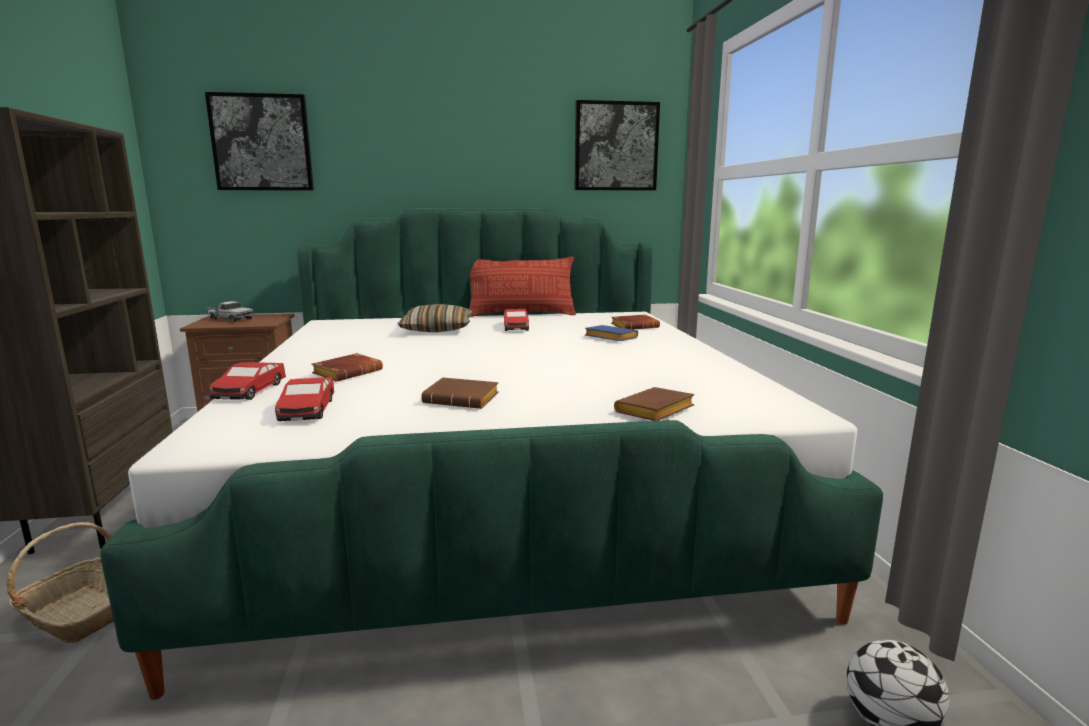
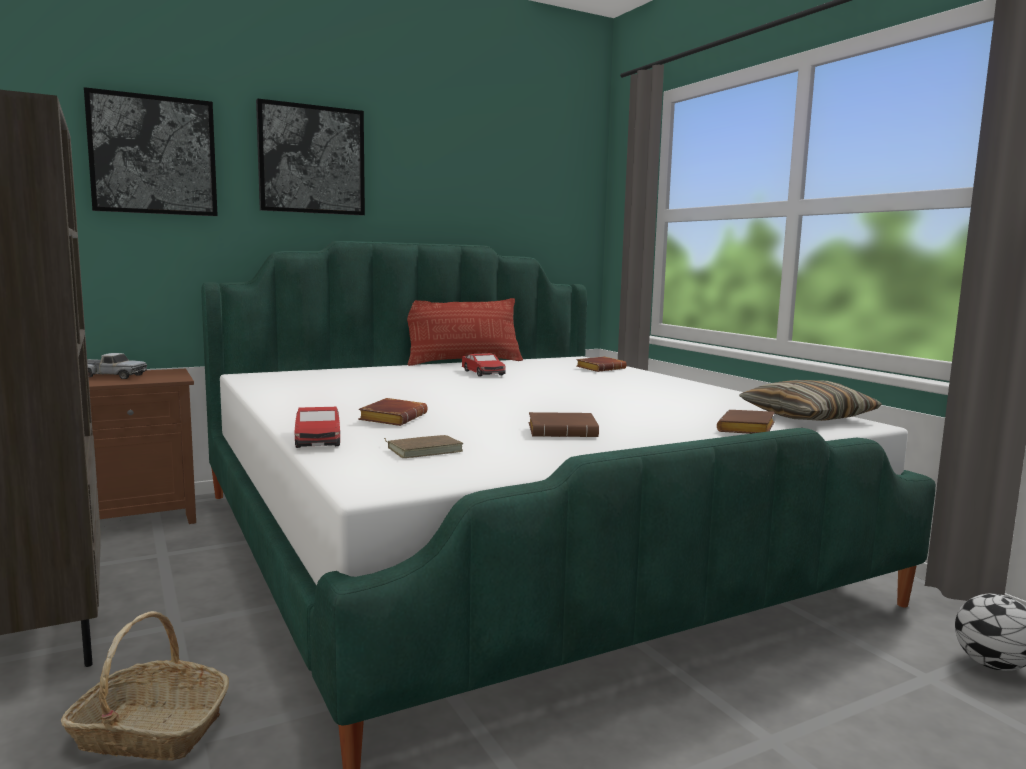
camera: 20 degrees left, 5 degrees down
(307, 410) = (424, 450): toy car -> brown book
(437, 330) = (402, 378): pillow -> pillow (807, 416)
(609, 338) = (595, 378): blue book -> none
(615, 146) = (544, 184): picture -> picture (311, 160)

